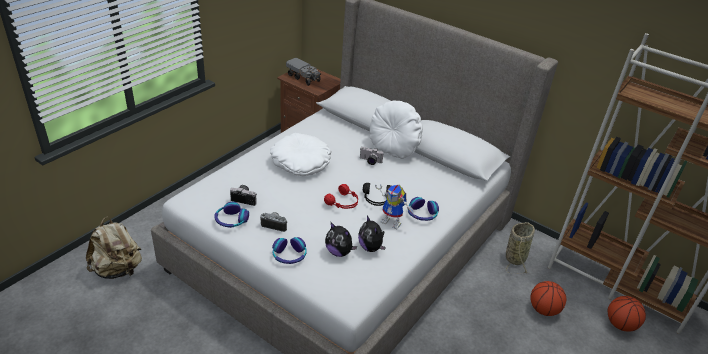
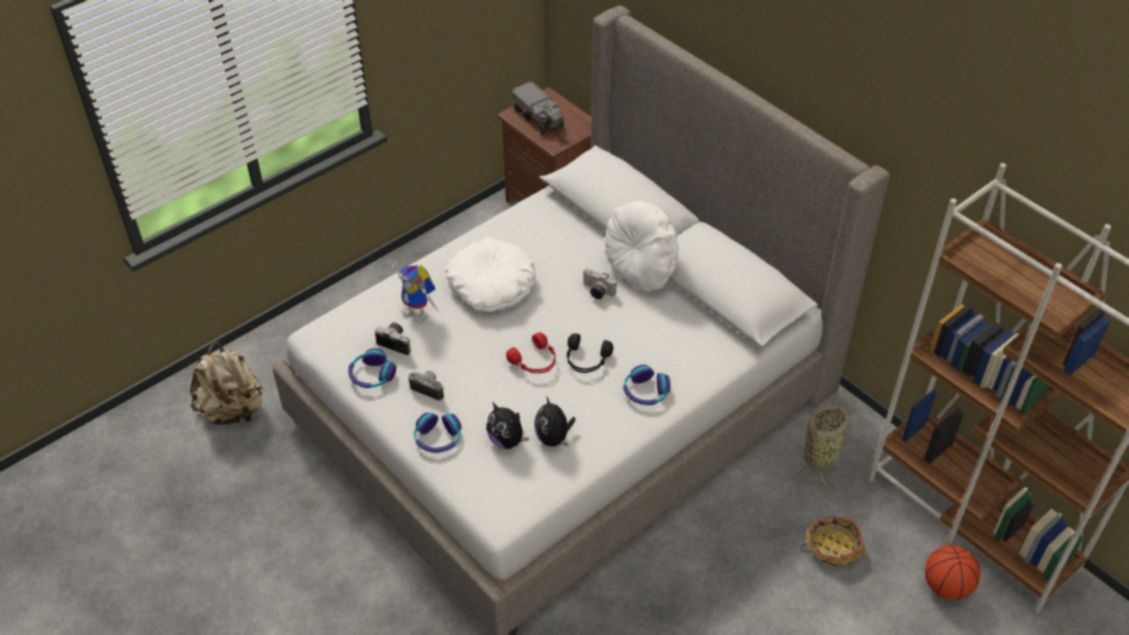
camera: 15 degrees right, 10 degrees up
(393, 222) = (599, 400): toy robot -> toy robot (420, 312)
(543, 309) = (832, 547): basketball -> basket

